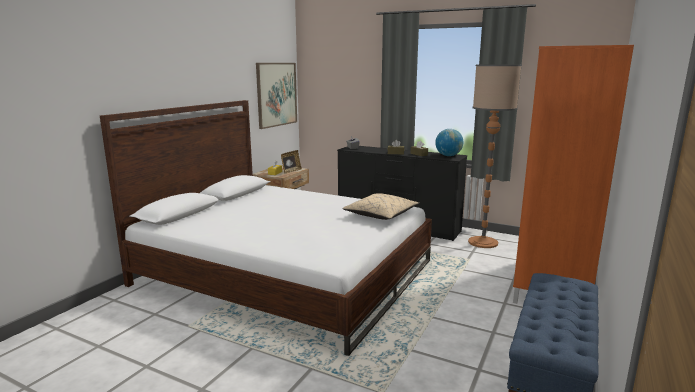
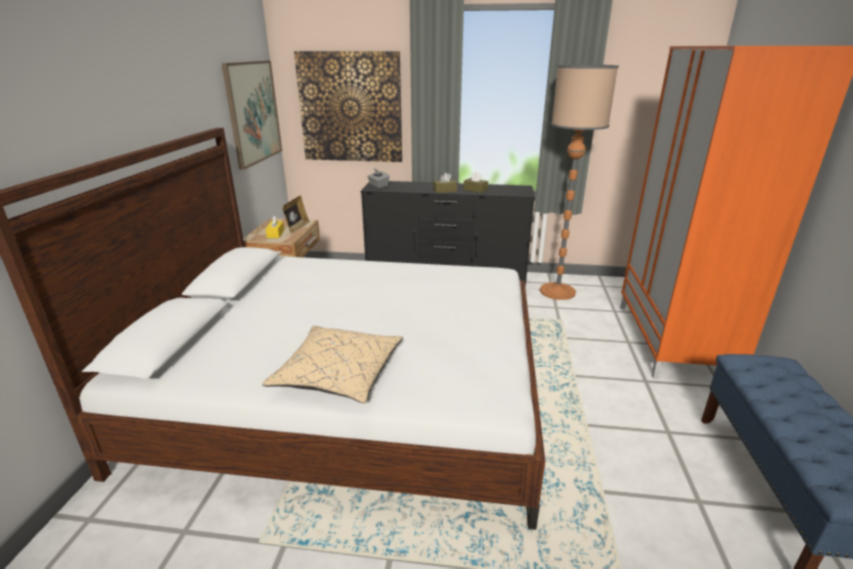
camera: 20 degrees left, 10 degrees up
(343, 94) = (350, 108): none -> picture
(380, 215) = (479, 292): beige pillow -> beige pillow (338, 375)
(448, 156) = (512, 189): globe -> none

